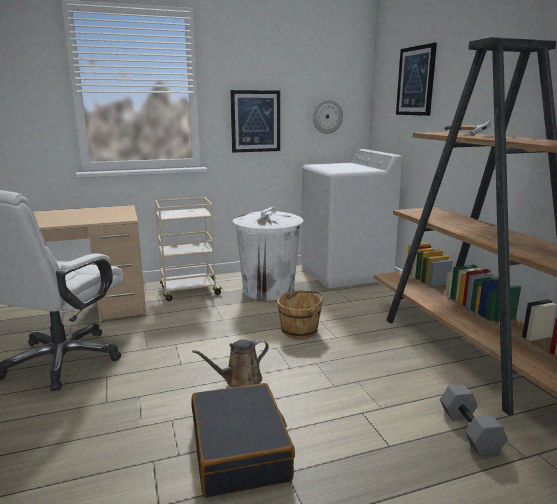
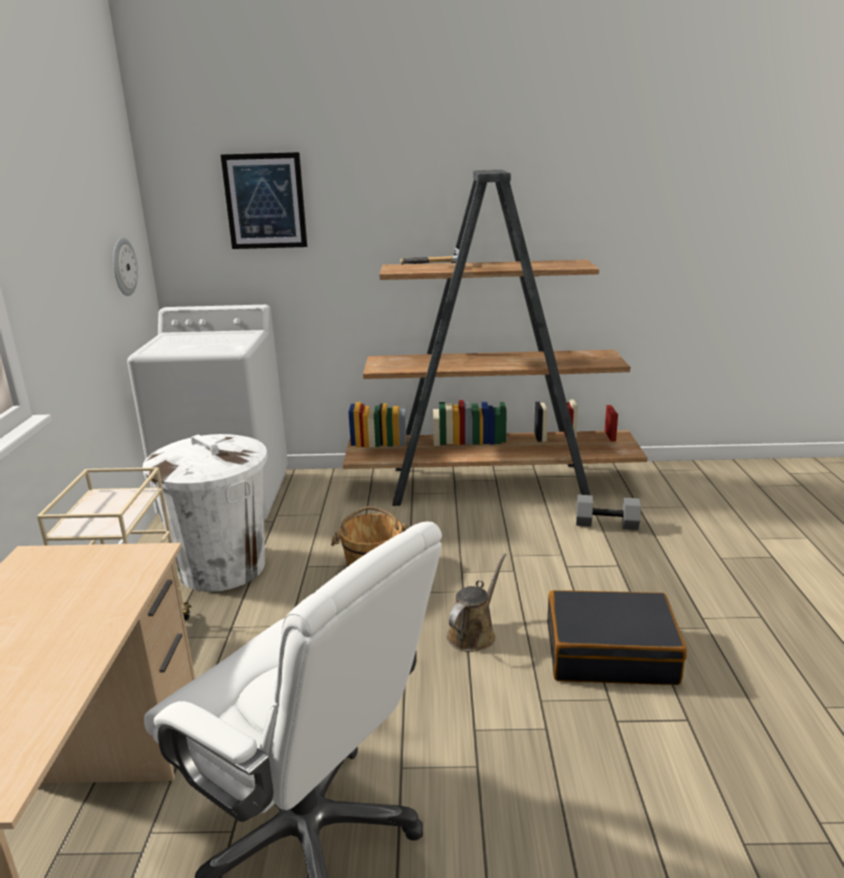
camera: 70 degrees left, 5 degrees up
(240, 380) = (474, 633): brown watering can -> brown watering can turned 135 degrees counterclockwise
(255, 121) = (66, 300): picture -> none

